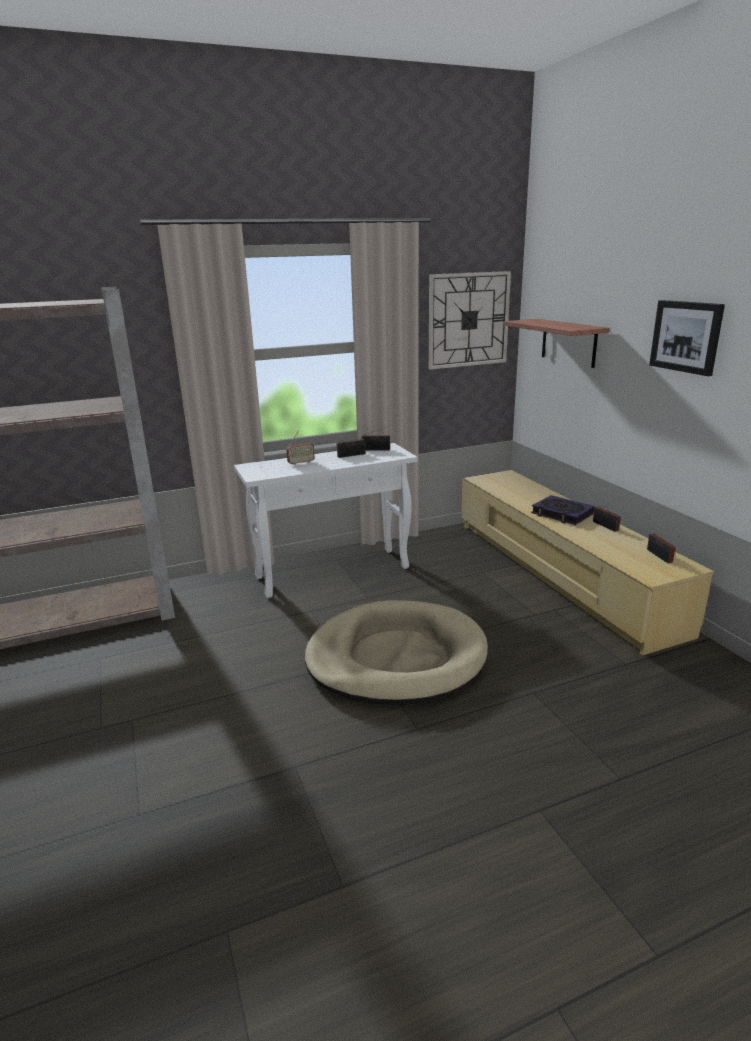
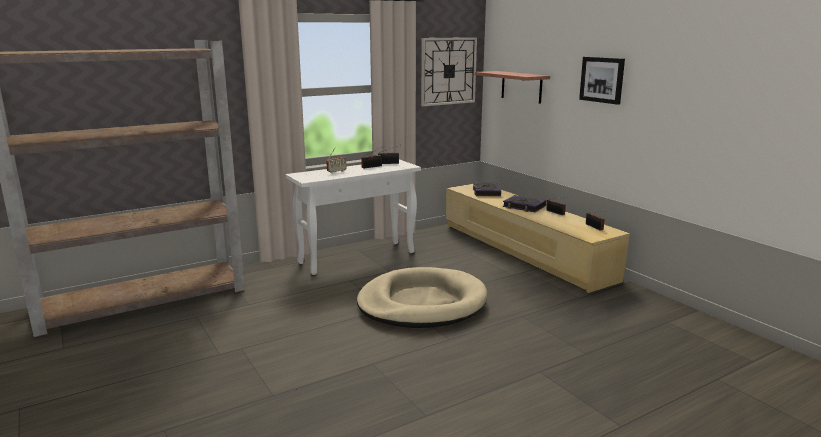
camera: 10 degrees left, 5 degrees down
(515, 487) = (486, 192): none -> book

